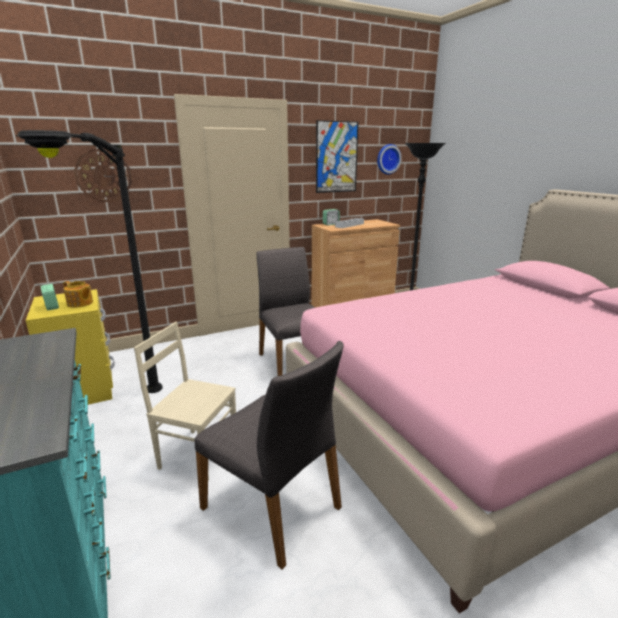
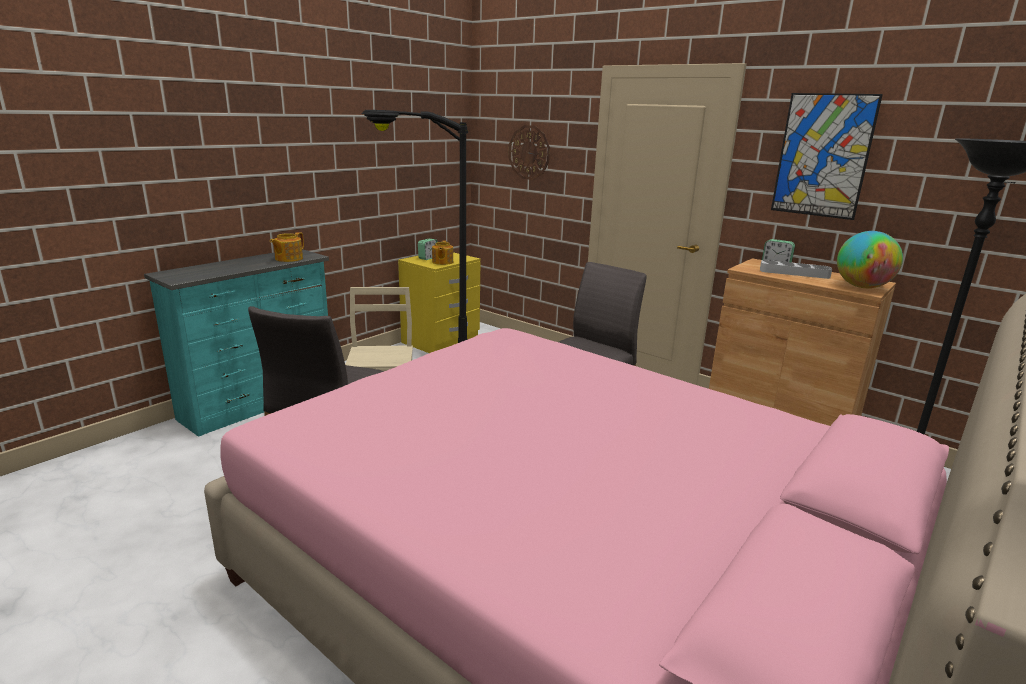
camera: 65 degrees right, 0 degrees up
(46, 350) = (288, 259): none -> teapot
(382, 223) = (862, 287): none -> globe
(387, 159) = (951, 169): wall clock -> none

